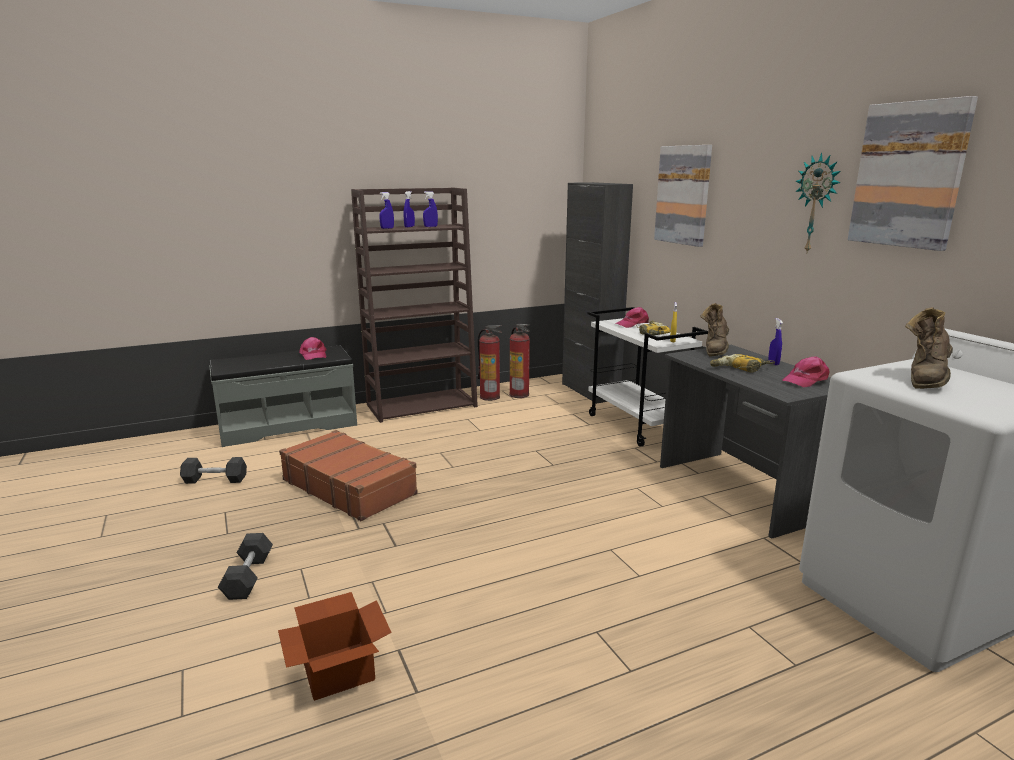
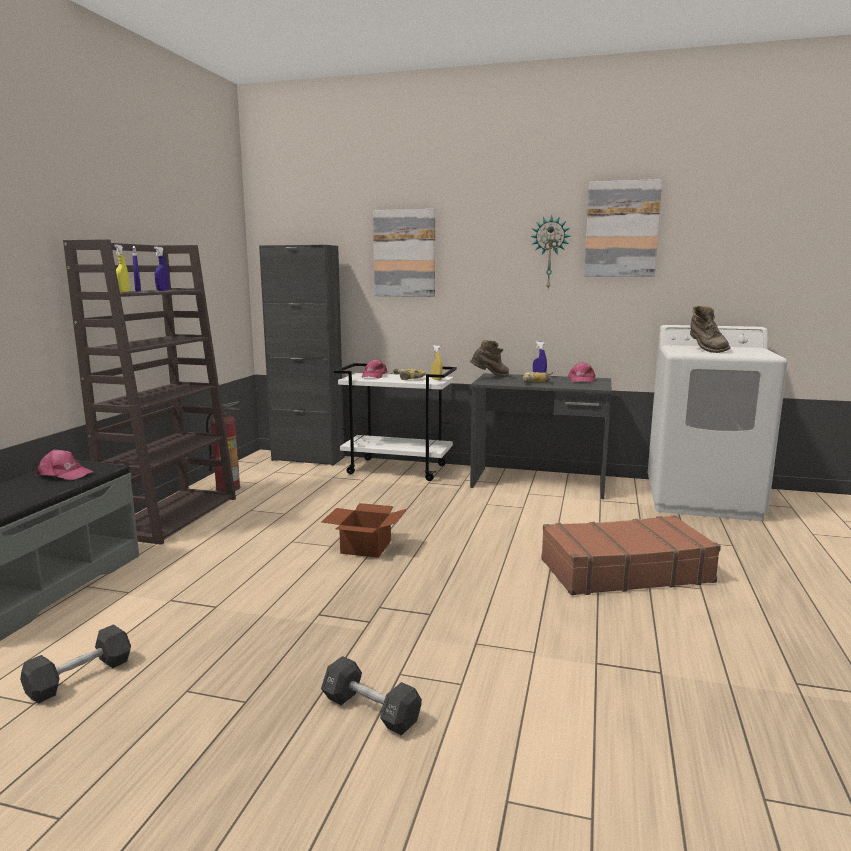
camera: 50 degrees left, 5 degrees down
(339, 668) = (596, 699): cardboard box -> cardboard box (364, 546)
(349, 486) = (274, 601): brown suitcase -> brown suitcase (624, 570)
(387, 228) = (123, 292): blue spray bottle -> yellow spray bottle
(519, 394) = (252, 478): fire extinguisher -> none
(715, 351) = (490, 377): brown boot -> brown boot turned 90 degrees counterclockwise

